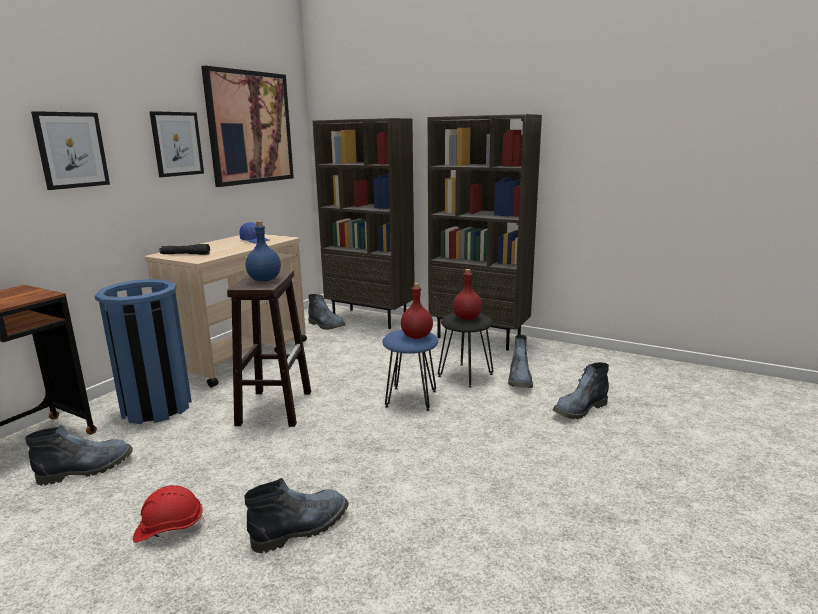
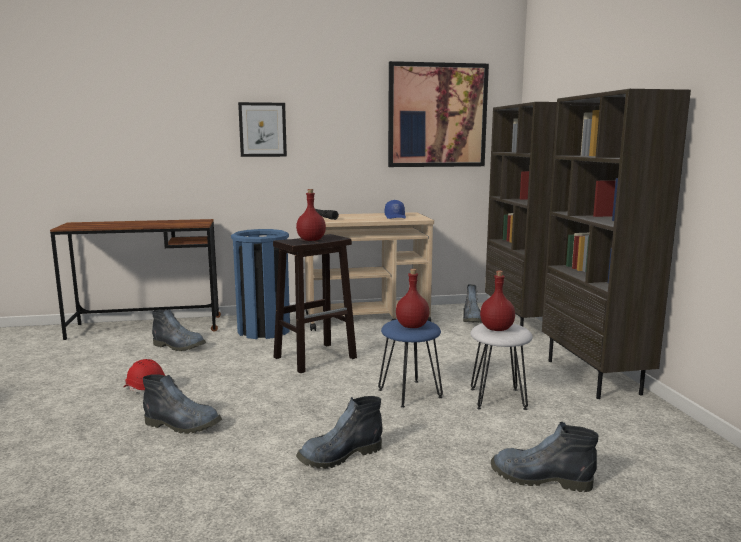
camera: 50 degrees right, 5 degrees down
(177, 144) = (353, 128): picture -> none
(265, 280) = (311, 240): blue bottle -> red bottle
(465, 375) = (498, 399): black stool -> white stool
(520, 380) = (542, 426): boot -> boot (339, 456)

